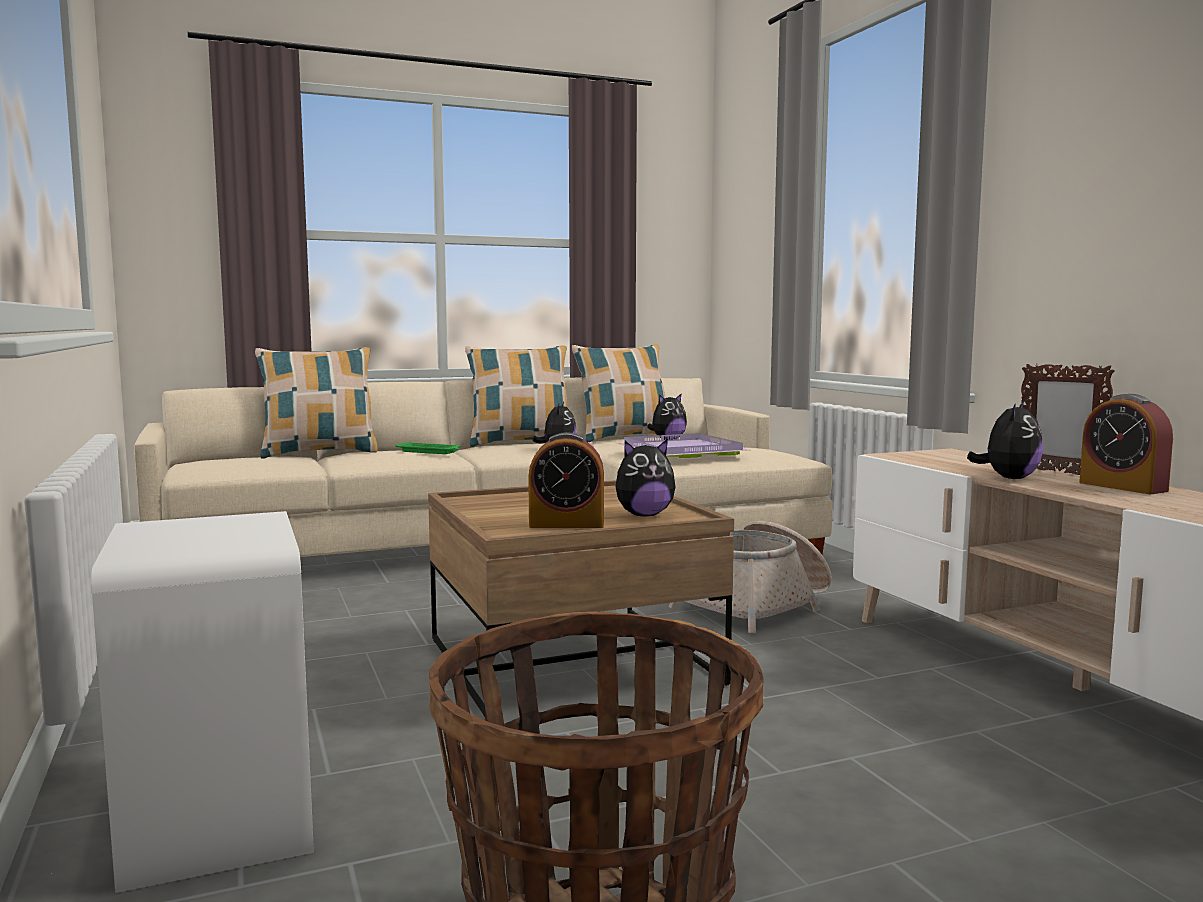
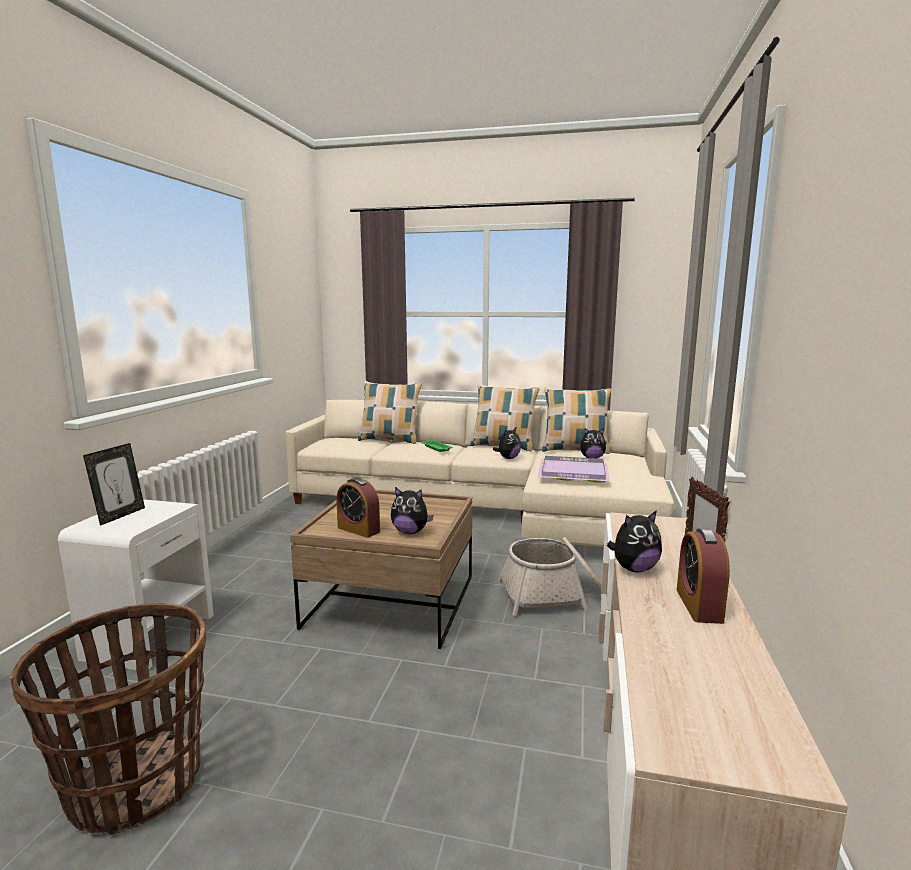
camera: 35 degrees right, 5 degrees up
(172, 538) = (120, 516): none -> picture frame

